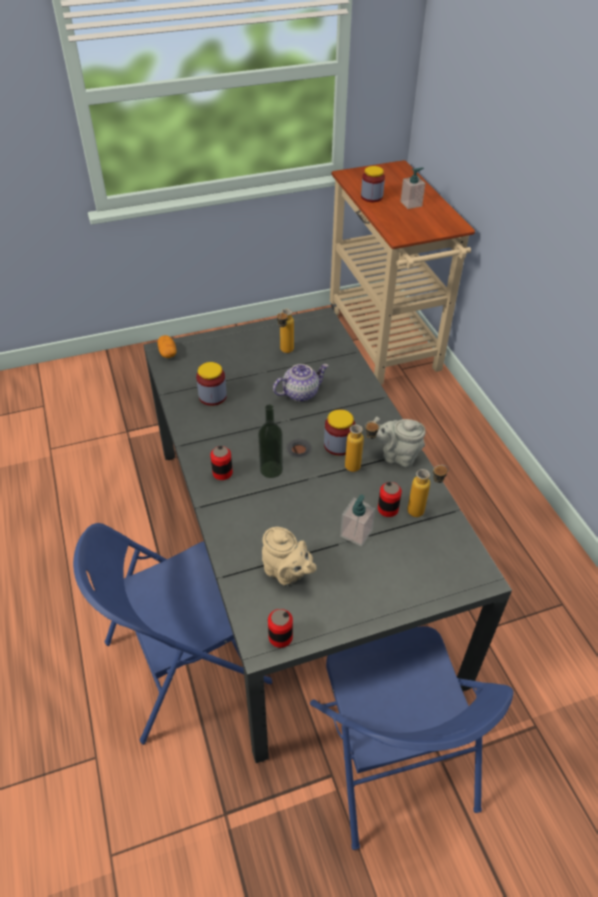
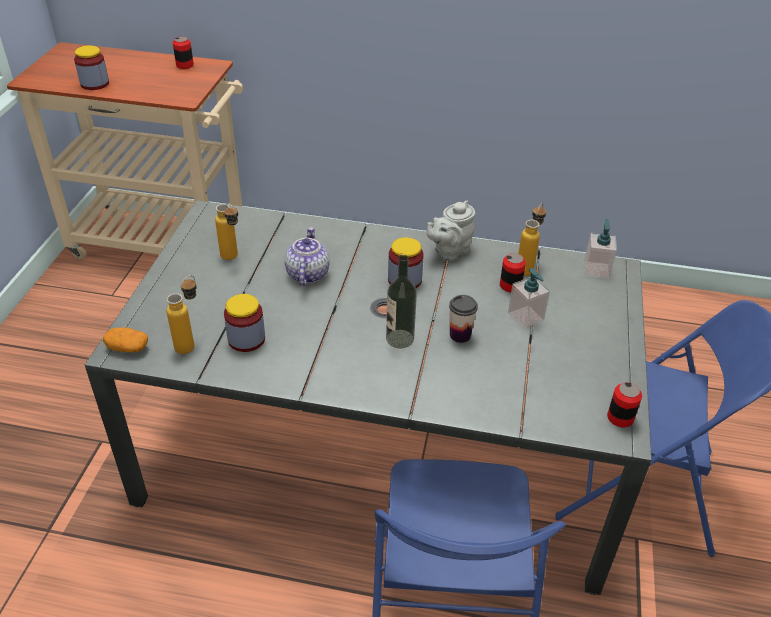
camera: 60 degrees left, 5 degrees down
(222, 473) = (375, 377): can -> can (185, 65)
(287, 573) = (545, 382): beige teapot -> none
(301, 501) = (460, 335): none -> cup
(359, 467) = (445, 280): bottle -> bottle (190, 343)
(411, 204) = (141, 70): soap dispenser -> soap dispenser (596, 270)

